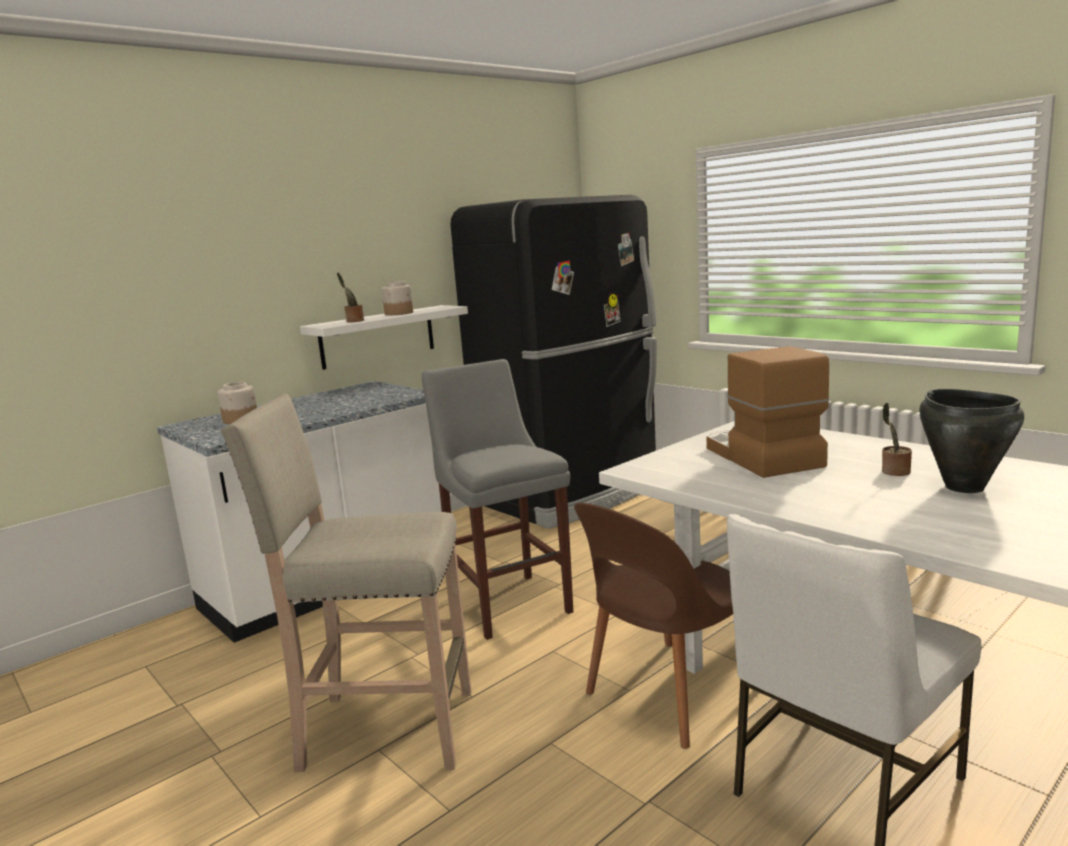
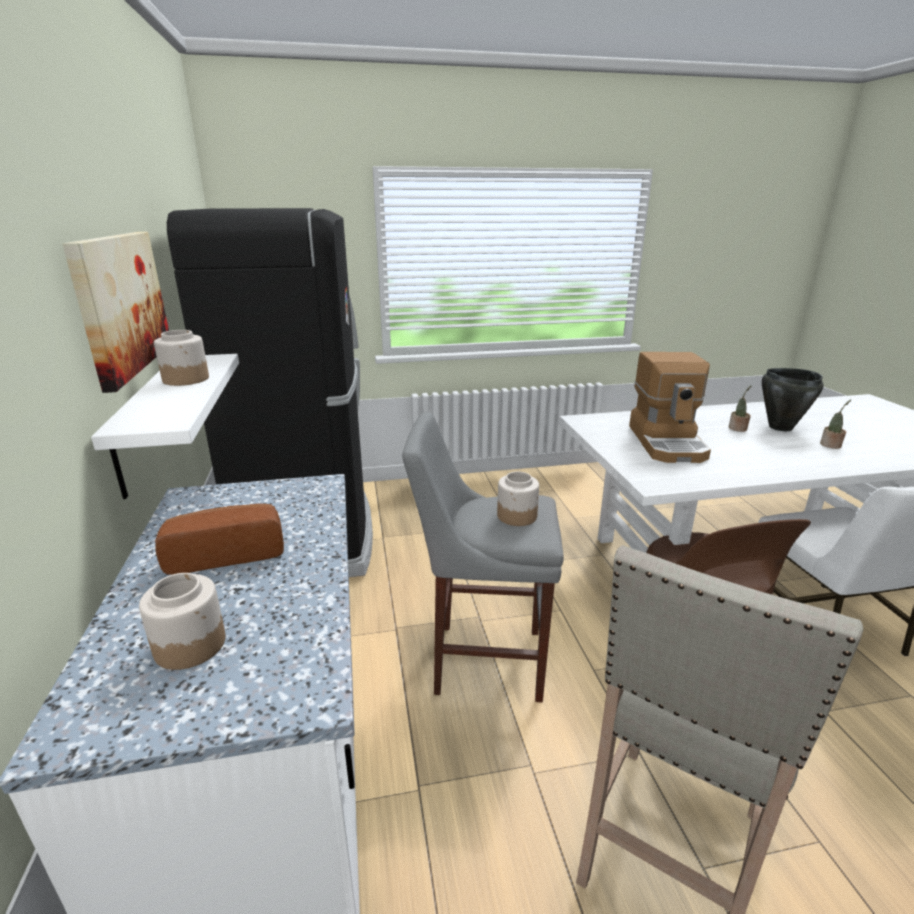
camera: 60 degrees left, 10 degrees up
(318, 403) = (227, 553): none -> bread
(353, 321) = (178, 406): potted plant -> potted plant (831, 445)
(369, 262) = (121, 303): none -> picture
(503, 455) = (517, 516): none -> jar
(760, 457) = (668, 443): coffee machine -> coffee machine turned 105 degrees counterclockwise

